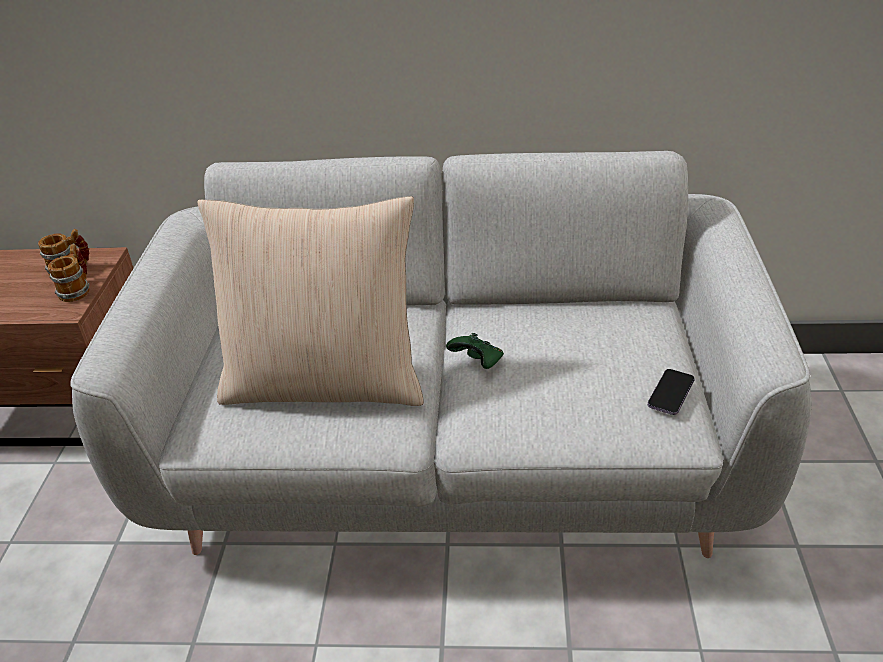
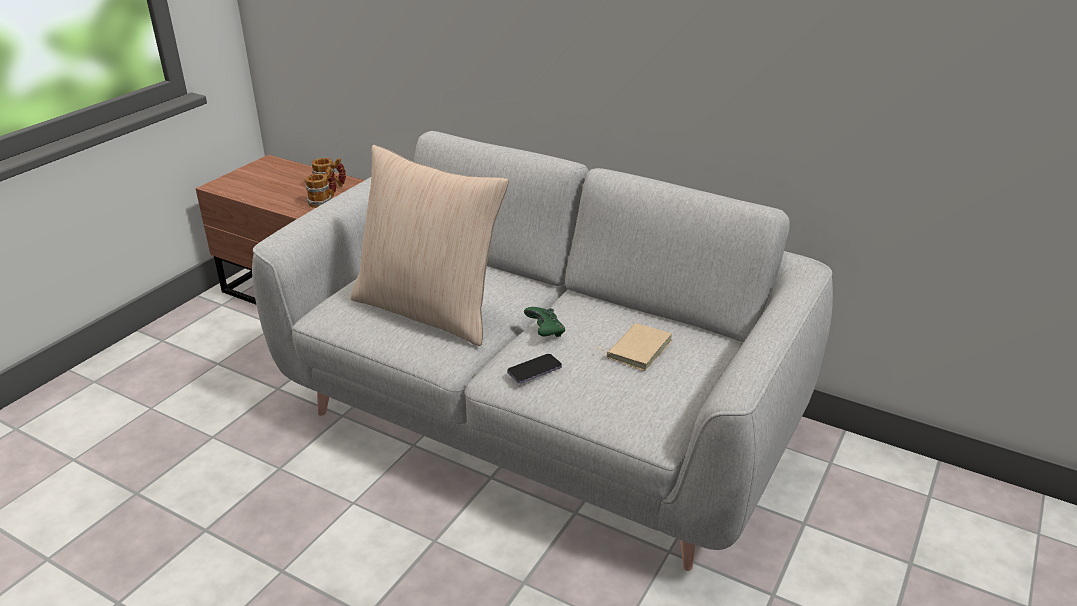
camera: 25 degrees right, 5 degrees down
(588, 346) = (637, 349): none -> beige book
(671, 393) = (669, 402): phone -> phone (534, 370)

